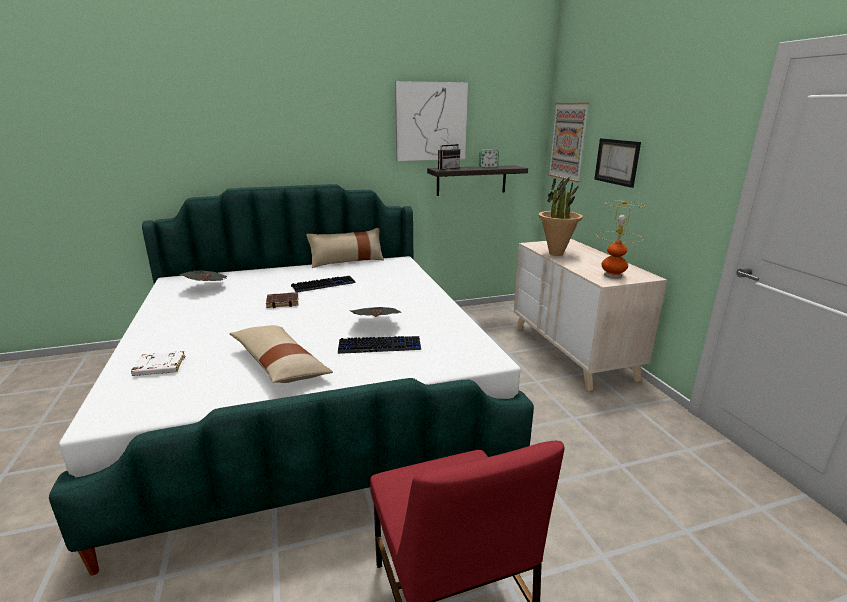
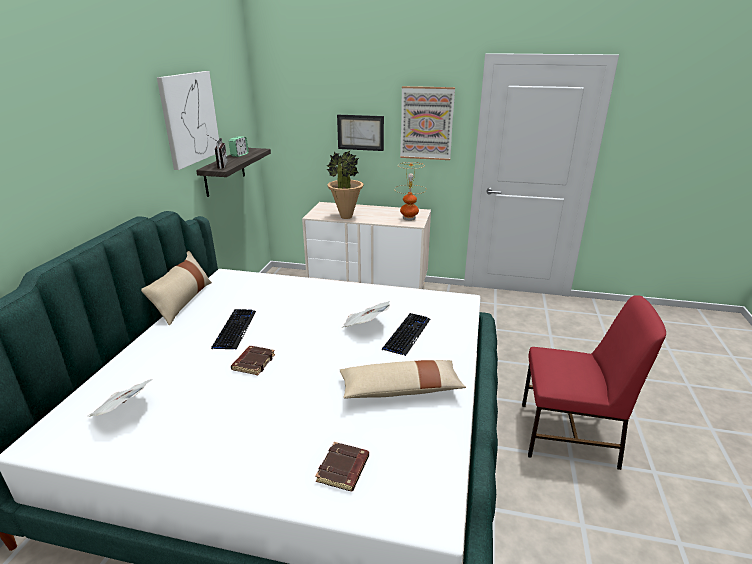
camera: 60 degrees left, 5 degrees up
(159, 367) = (343, 470): white book -> brown book
(568, 141) = (293, 118): picture -> picture (426, 123)

